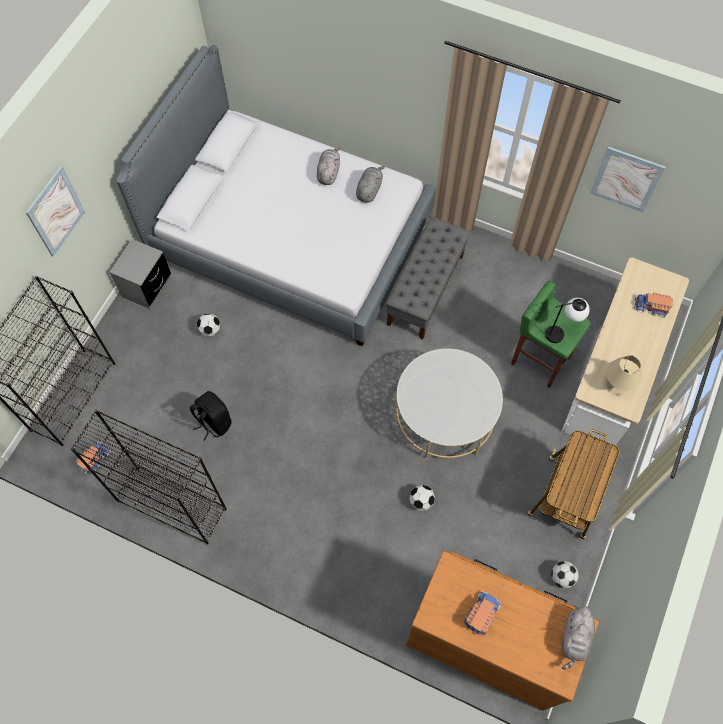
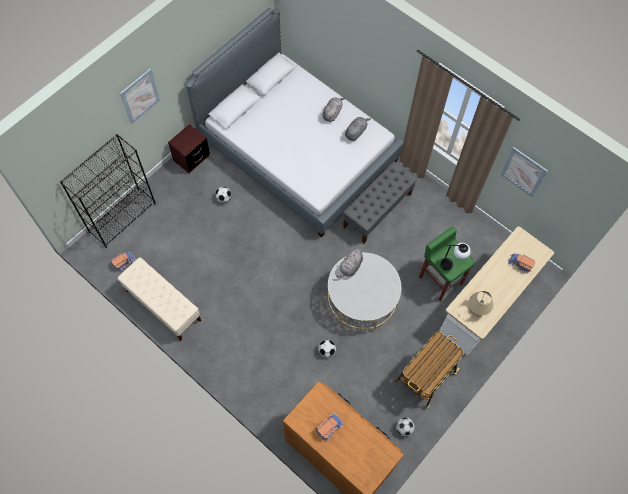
camera: 15 degrees right, 0 degrees up
(147, 287) = (191, 158): grey nightstand -> brown nightstand
(171, 505) = (163, 305): black bookcase -> beige bench
(213, 422) = (207, 260): black backpack -> none
(575, 638) = (383, 461): grey plush toy -> grey plush toy (350, 267)

